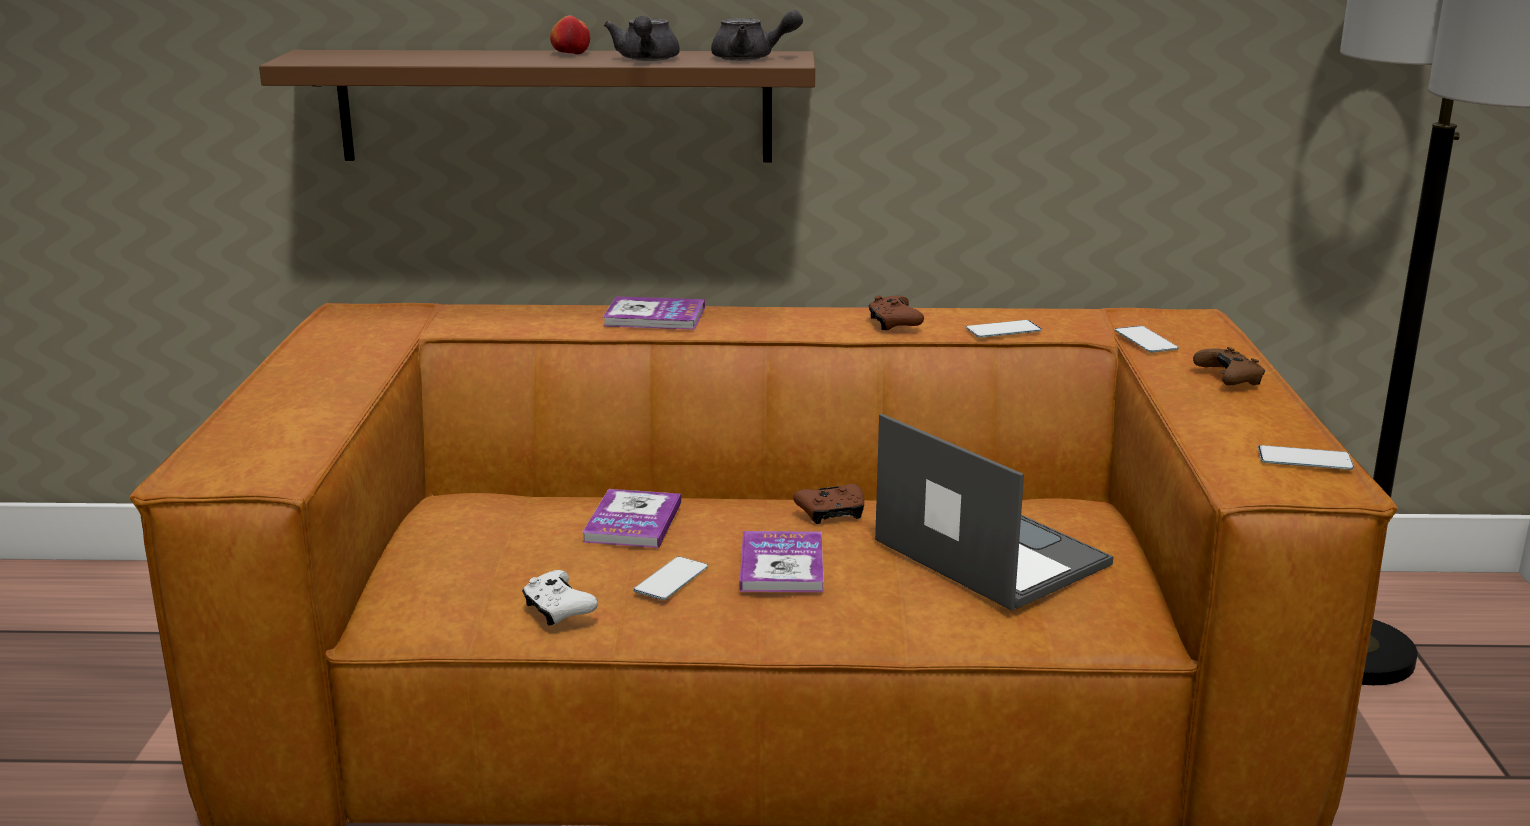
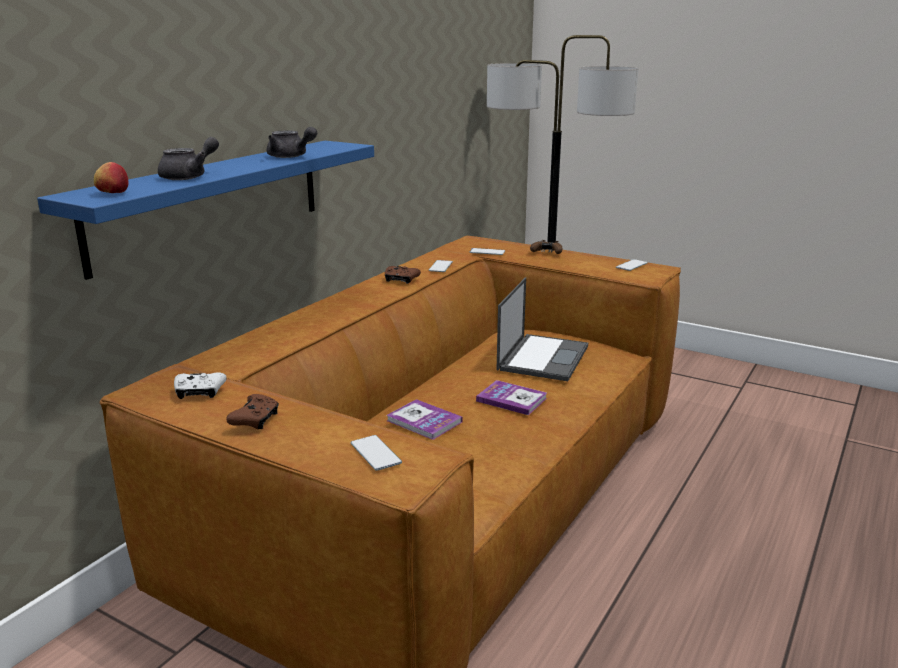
camera: 60 degrees left, 0 degrees up
(555, 106) = (211, 202): brown shelf -> blue shelf
(558, 609) = (503, 464): white game controller -> white game controller (199, 392)
(570, 54) = (234, 162): apple -> apple (113, 193)
(654, 317) = (308, 318): book -> none
(671, 579) = (499, 427): phone -> phone (375, 453)
(751, 58) = (328, 147): grey teapot -> grey teapot (190, 176)
(832, 513) = (469, 375): brown game controller -> brown game controller (255, 420)
(988, 552) = (543, 357): laptop -> laptop turned 120 degrees clockwise

